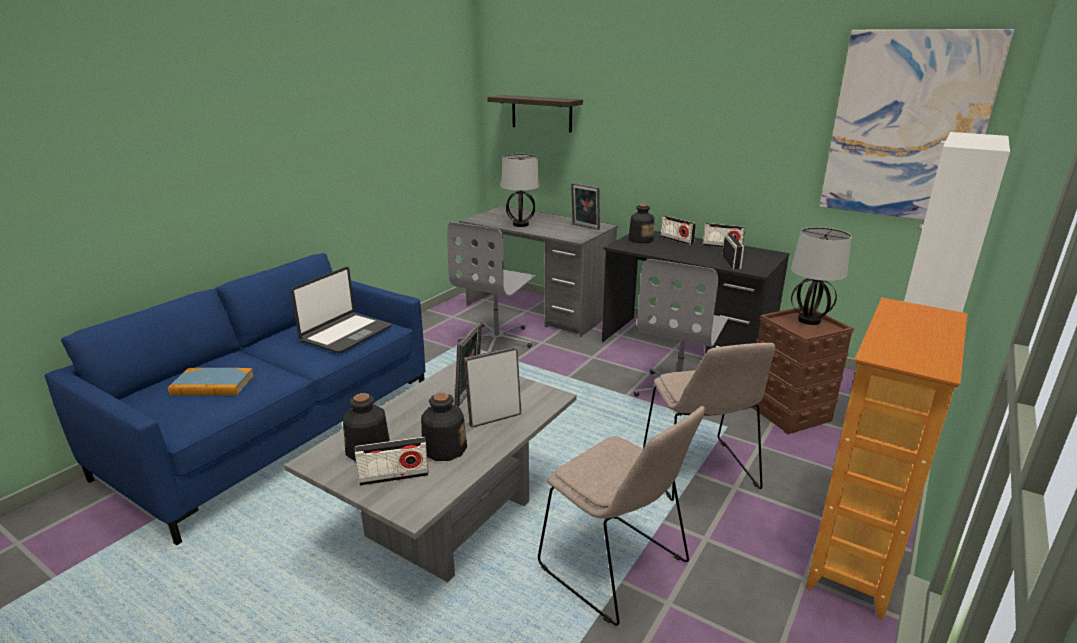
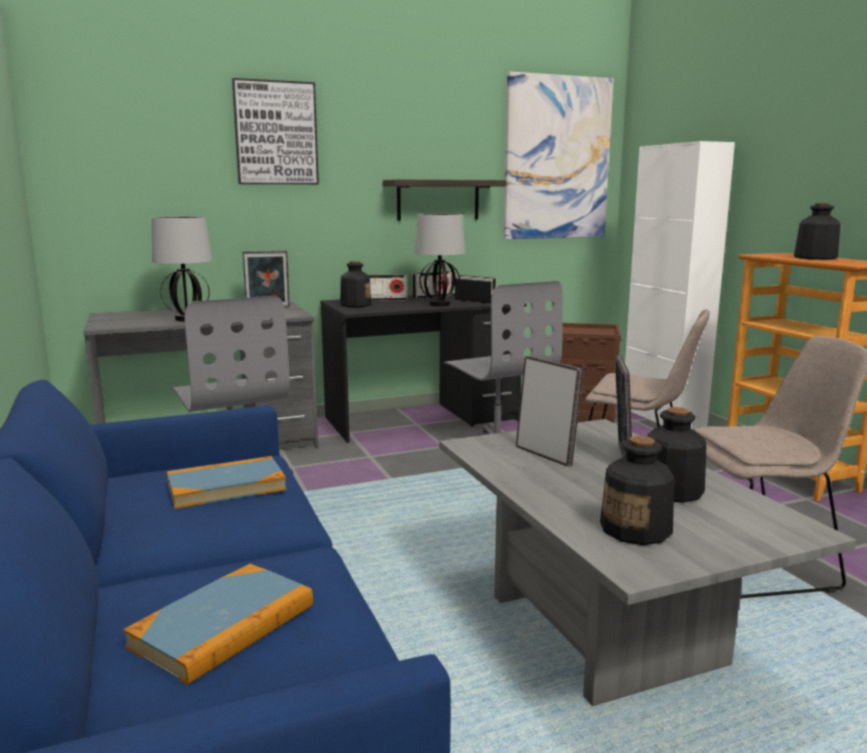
camera: 55 degrees left, 10 degrees down
(345, 334) = (226, 487): laptop -> book
(394, 476) = (719, 527): radio -> none
(541, 113) = (151, 165): shelf -> shelf (438, 200)
(621, 92) = (276, 133): none -> picture
(809, 320) = (582, 330): table lamp -> table lamp (440, 304)
(924, 332) = (814, 258): none -> bottle

